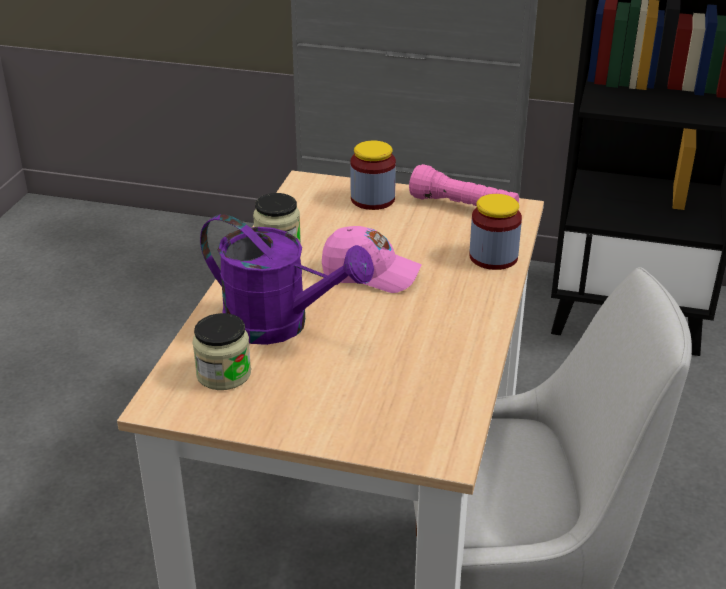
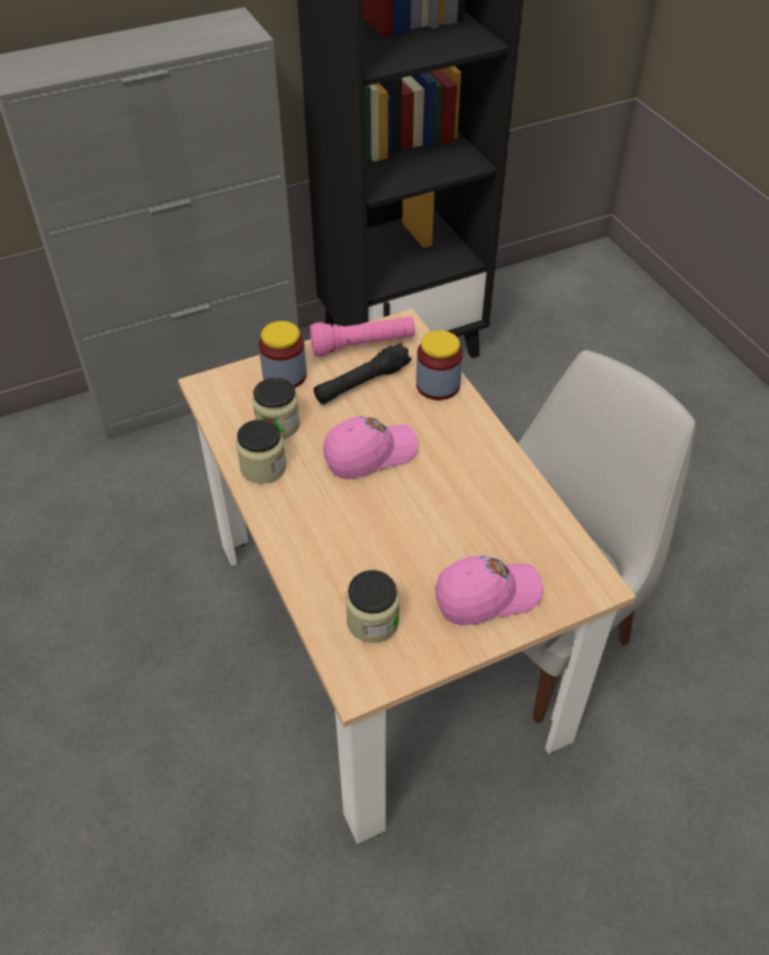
camera: 40 degrees left, 15 degrees up
(280, 325) = (359, 547): purple watering can -> none
(325, 225) = (278, 424): none -> jar
(336, 409) = (487, 596): none -> pink cap
(429, 229) = (362, 383): none -> black flashlight

